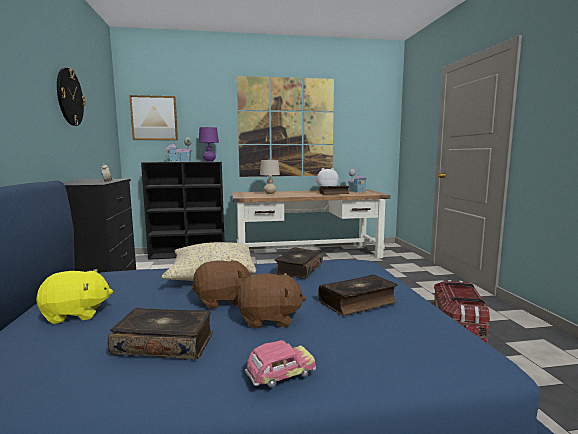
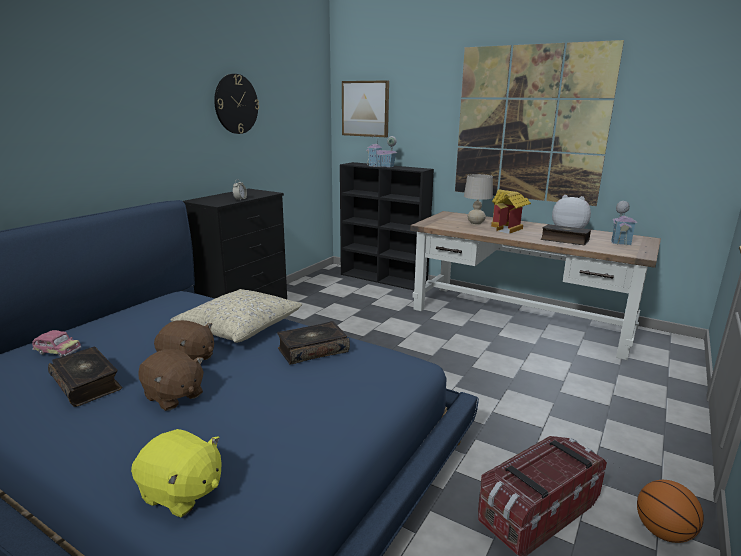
camera: 40 degrees right, 10 degrees up
(76, 314) = (103, 333): yellow plush toy -> yellow plush toy (181, 493)
(209, 161) = (415, 168): purple table lamp -> none
(280, 375) = (82, 448): toy car -> toy car (57, 352)
(294, 193) = (508, 229): none -> toy house
(358, 303) = (267, 416): book -> none
(501, 312) = (663, 532): none -> basketball

